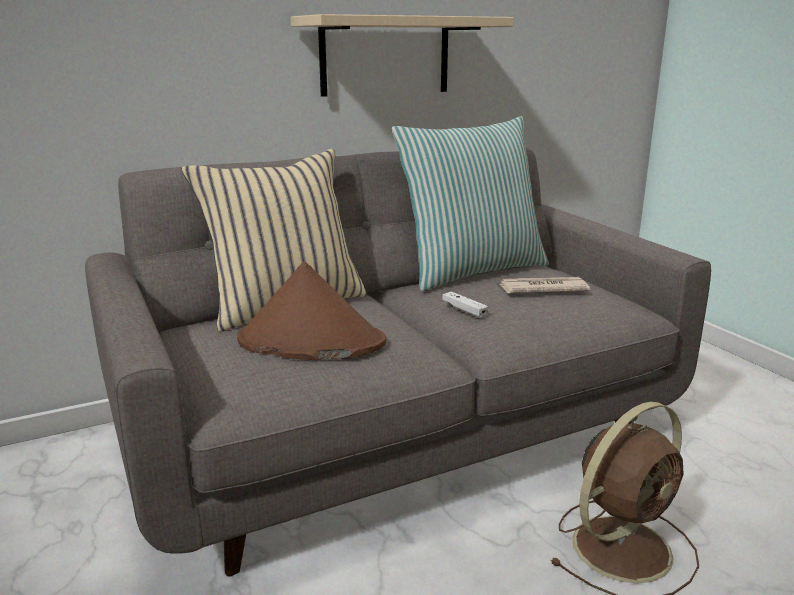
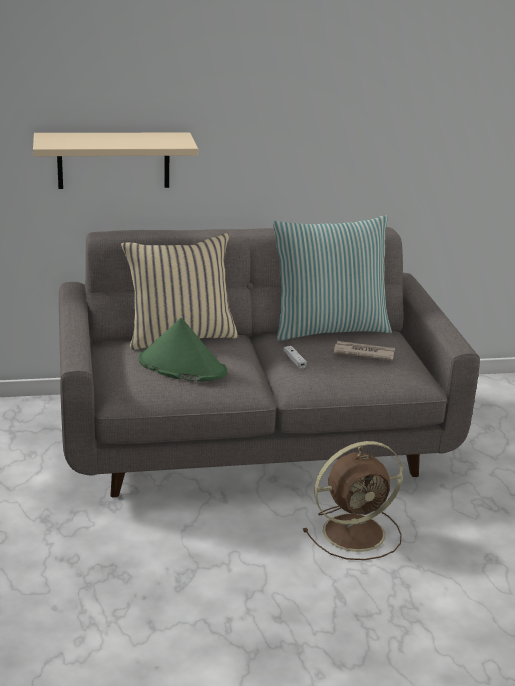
camera: 15 degrees right, 5 degrees up
(310, 342) = (181, 366): brown hat -> green hat
(385, 56) = (289, 157): beige shelf -> beige shelf (113, 160)

